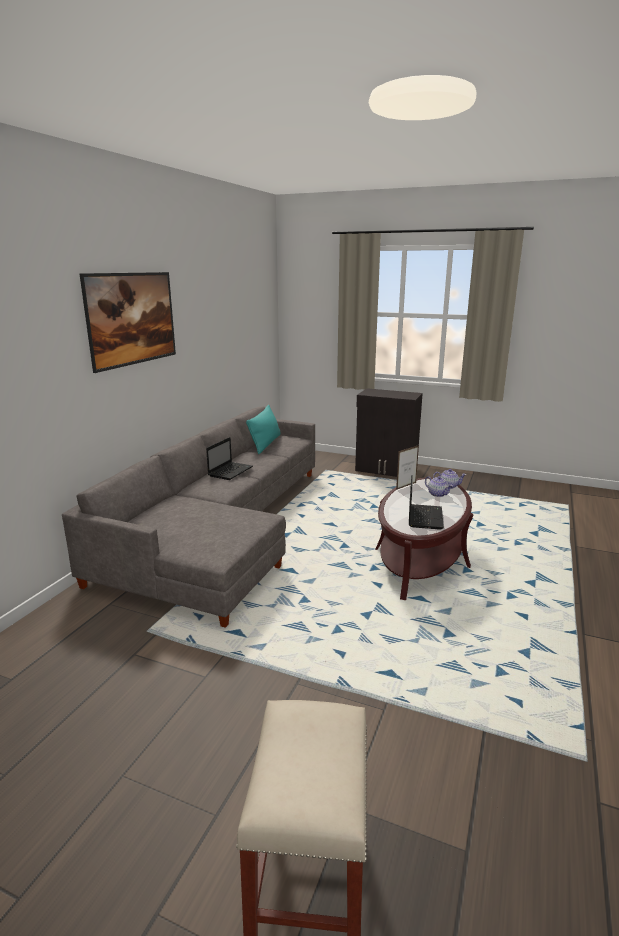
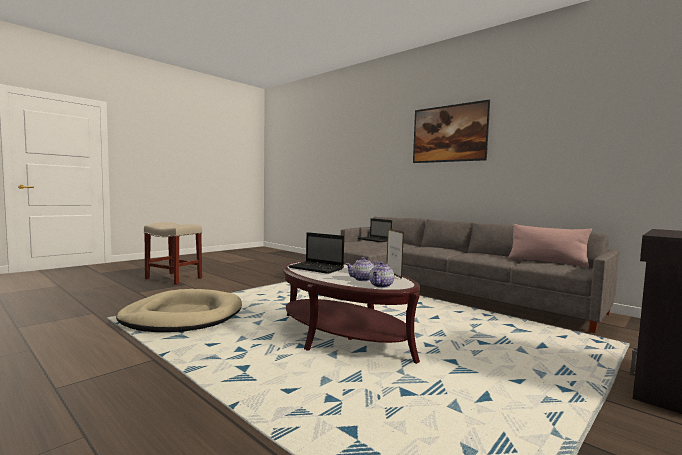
camera: 110 degrees right, 15 degrees down
(231, 471) = (456, 251): laptop -> laptop (375, 240)
(265, 444) = (547, 262): turquoise pillow -> pink pillow
(492, 682) = (182, 316): none -> beige dog bed

